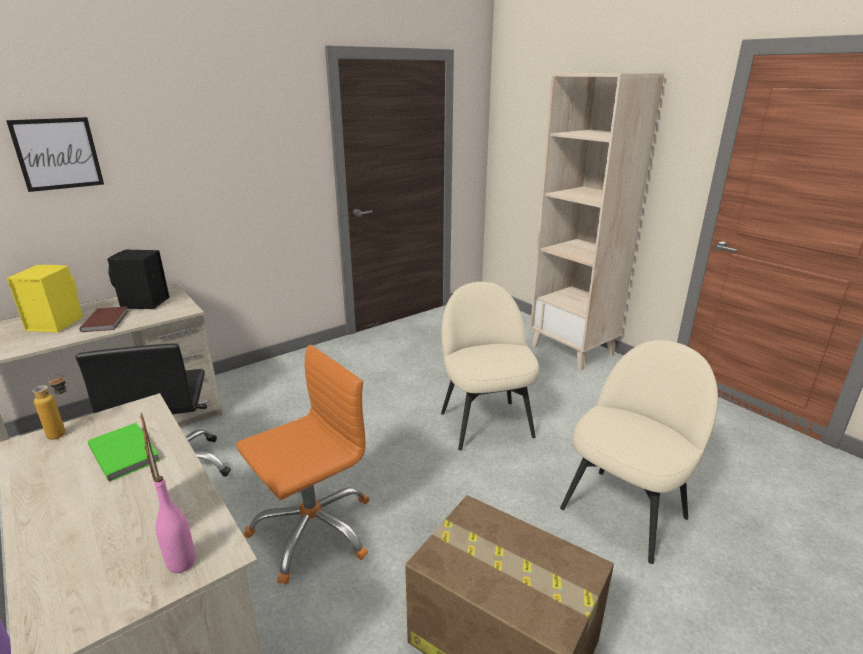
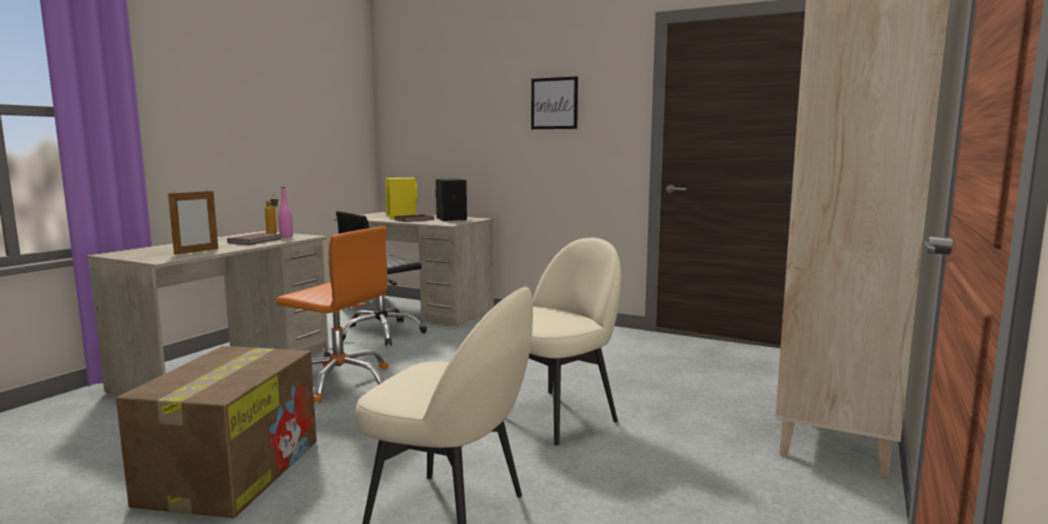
camera: 65 degrees right, 15 degrees down
(57, 154) = (445, 107): picture -> picture (554, 103)
(126, 452) = (256, 241): green book -> brown book
(181, 563) = (155, 257): pink bottle -> pink bottle (286, 236)

